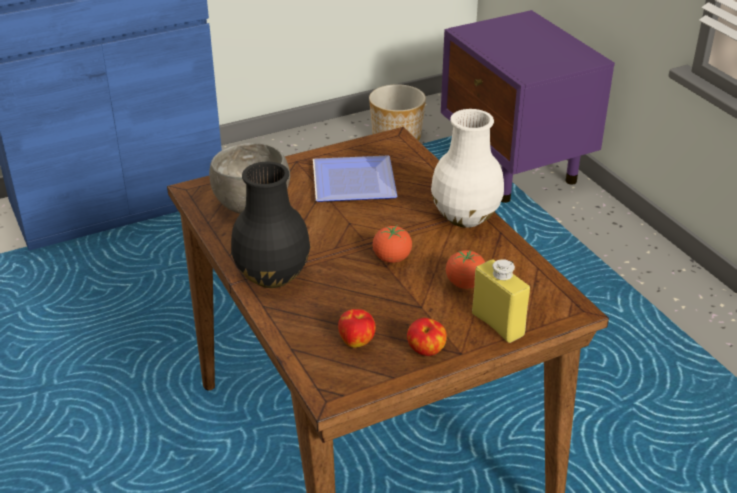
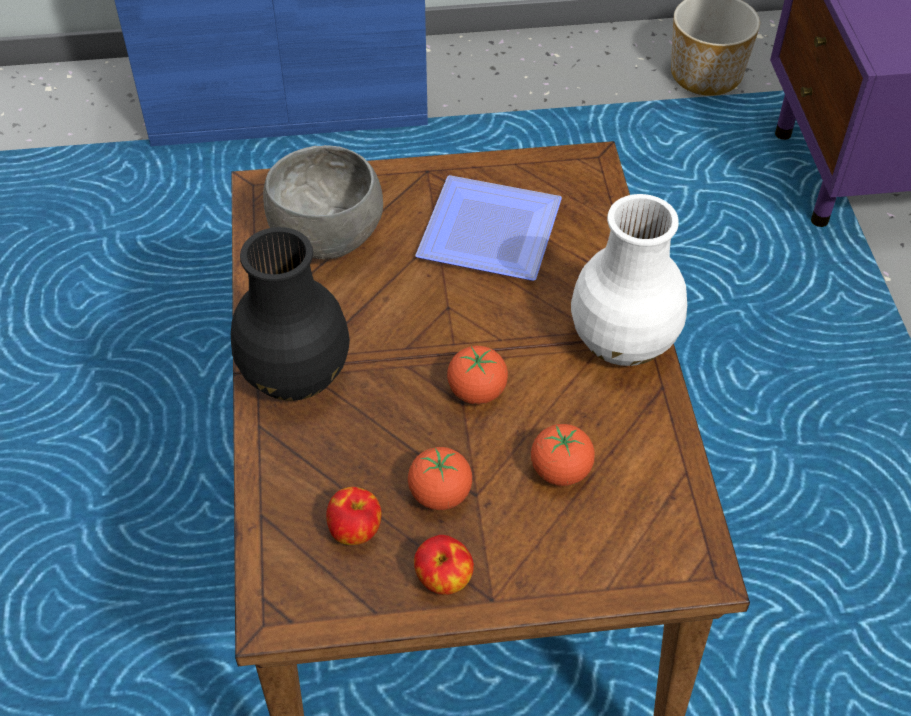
camera: 20 degrees right, 15 degrees up
(399, 312) = (440, 494): none -> tomato
(497, 324) = (572, 562): yellow bottle -> none

